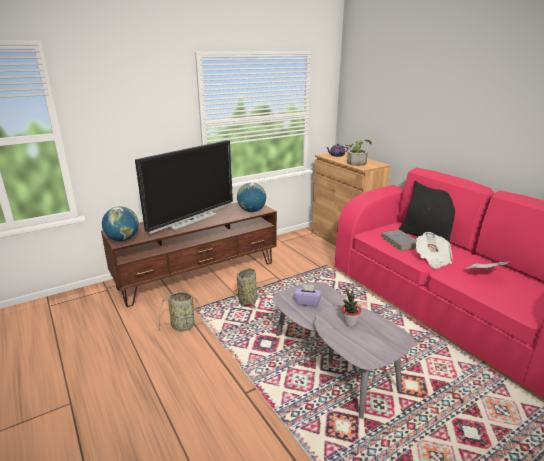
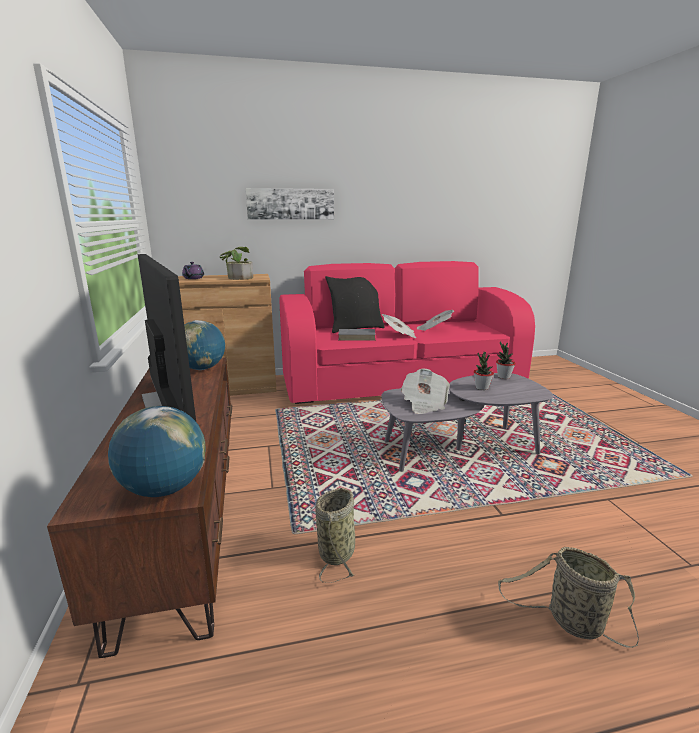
camera: 70 degrees left, 5 degrees down
(248, 300) = (308, 478): basket -> basket (570, 621)
(307, 302) = (424, 404): purple tissue box -> newspaper
(394, 334) = (503, 377): none -> potted plant
(419, 109) = (290, 204): none -> picture

